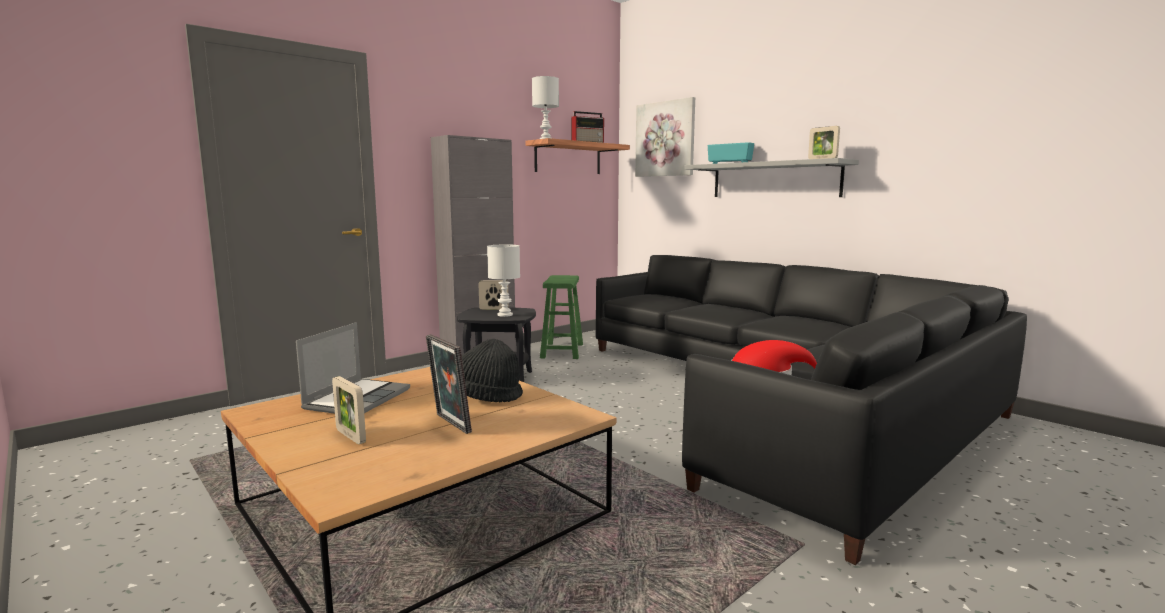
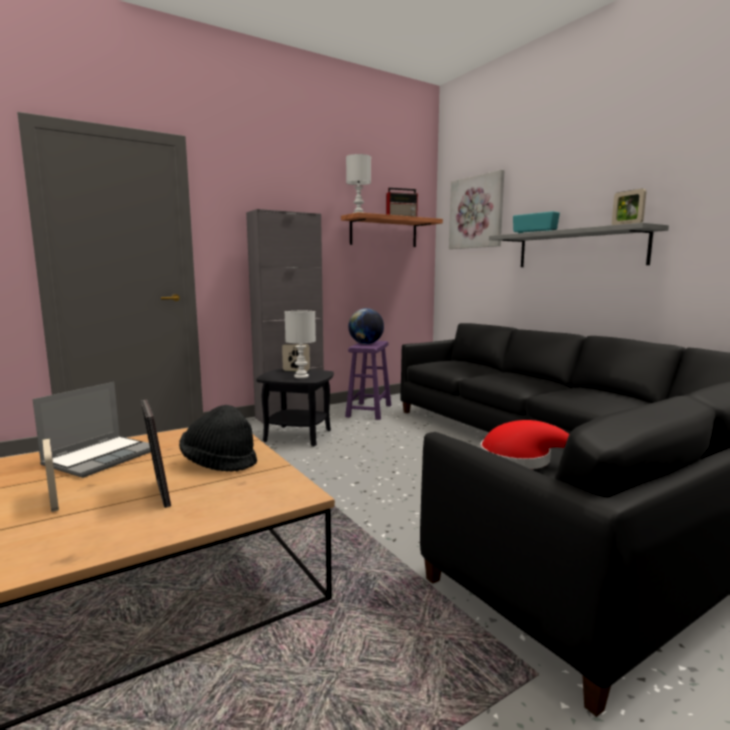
camera: 10 degrees right, 0 degrees up
(558, 279) = (366, 343): none -> globe
(562, 351) = (369, 411): green stool -> purple stool

